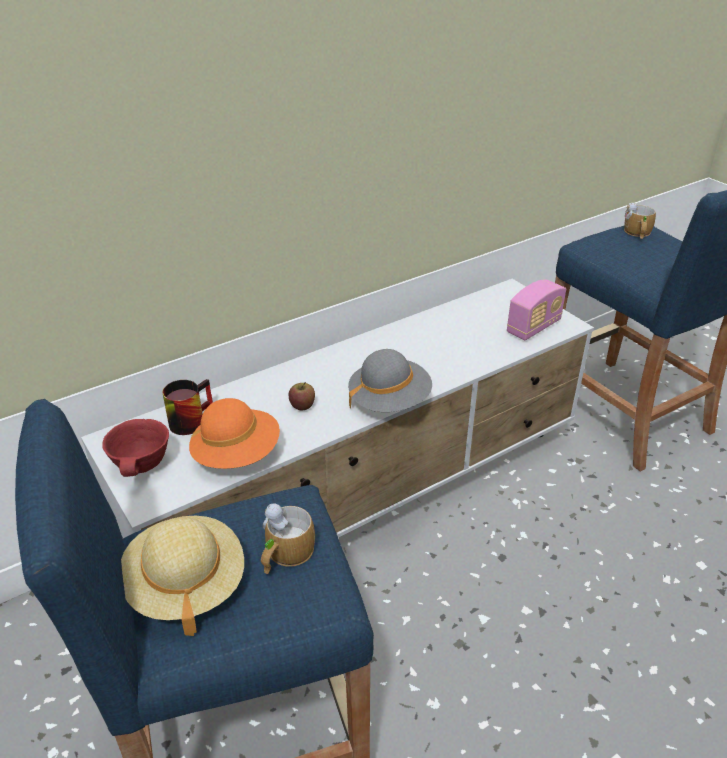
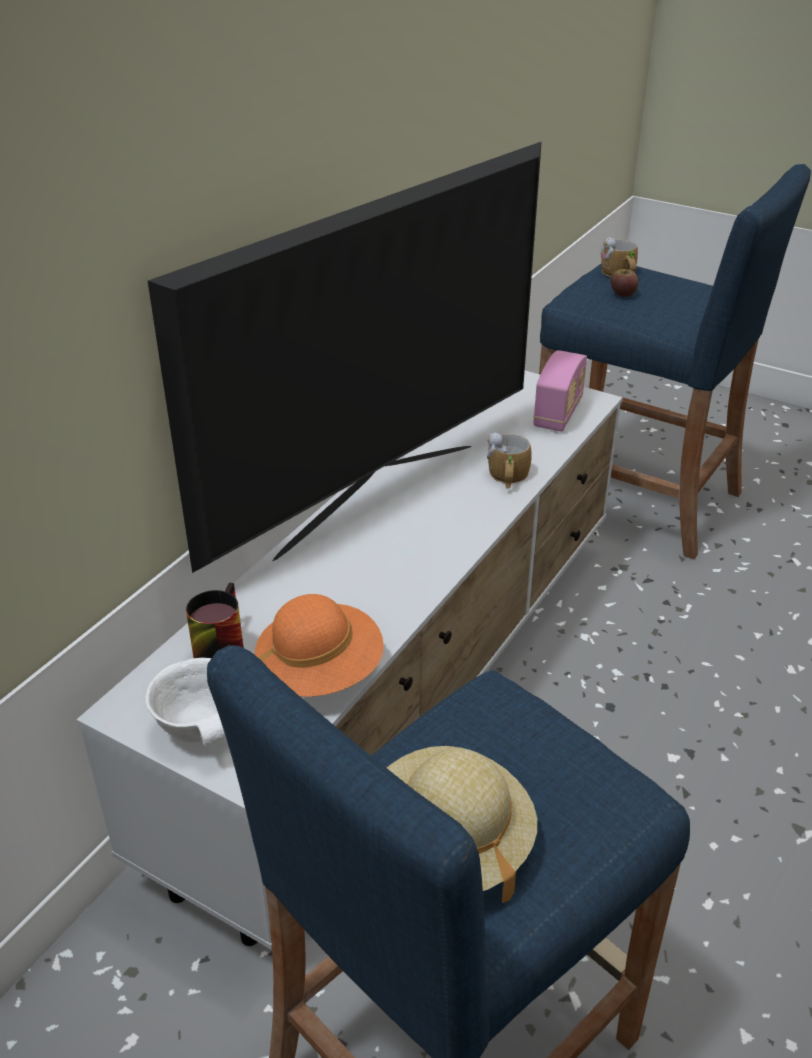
camera: 25 degrees left, 0 degrees up
(142, 466) = (202, 728): red bowl -> white bowl
(284, 555) = (539, 762): mug -> mug (507, 477)
(302, 405) = (356, 584): apple -> apple (622, 294)
(359, 352) = (375, 497): none -> television
(389, 401) = (459, 547): grey hat -> none

